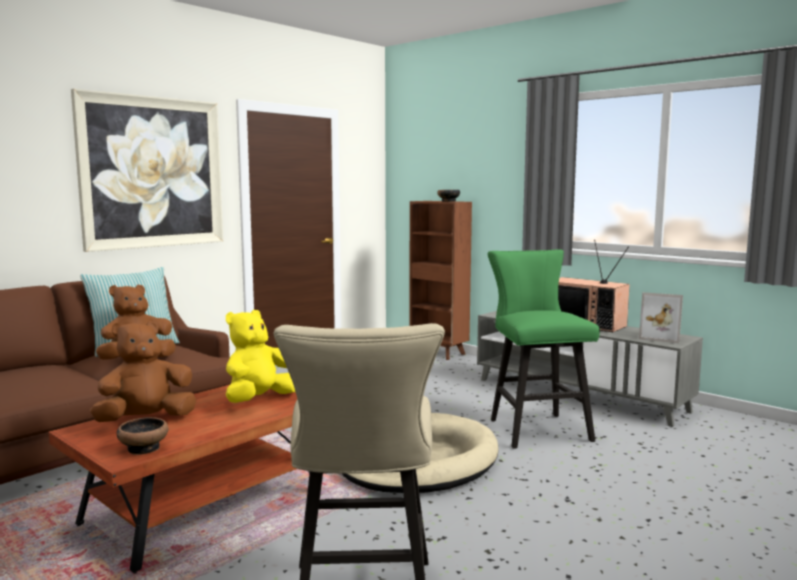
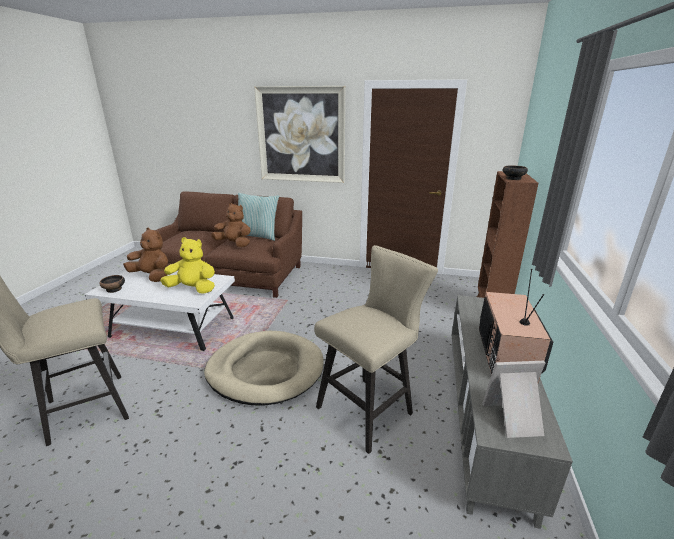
camera: 60 degrees right, 15 degrees up
(204, 509) = (173, 328): brown coffee table -> white coffee table
(535, 428) = (370, 408): green stool -> beige stool
(660, 337) = (515, 419): picture frame -> picture frame turned 90 degrees clockwise

